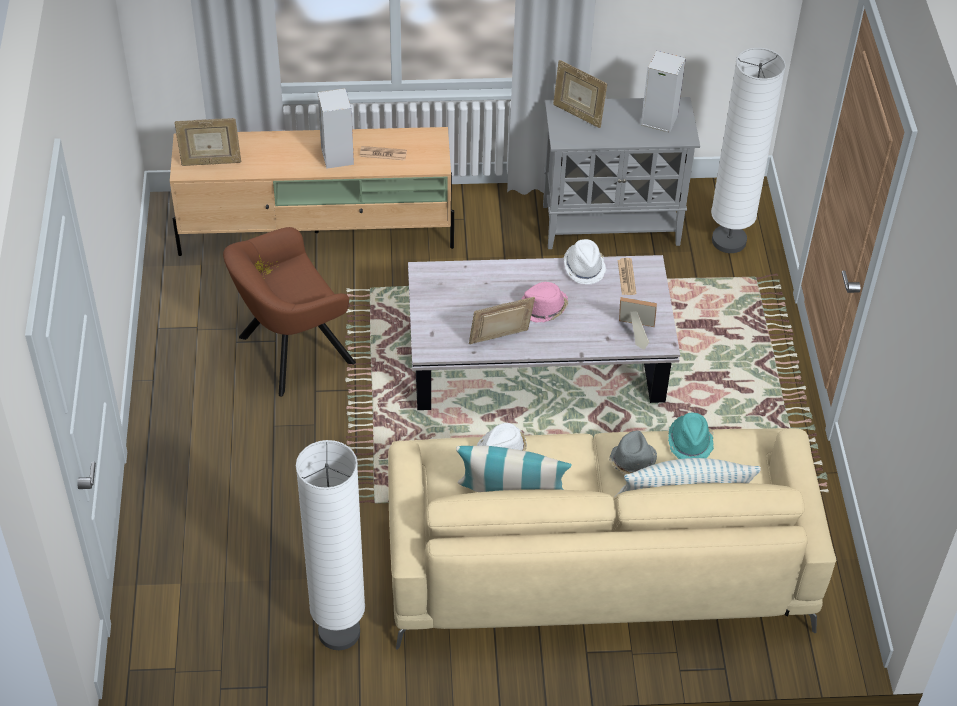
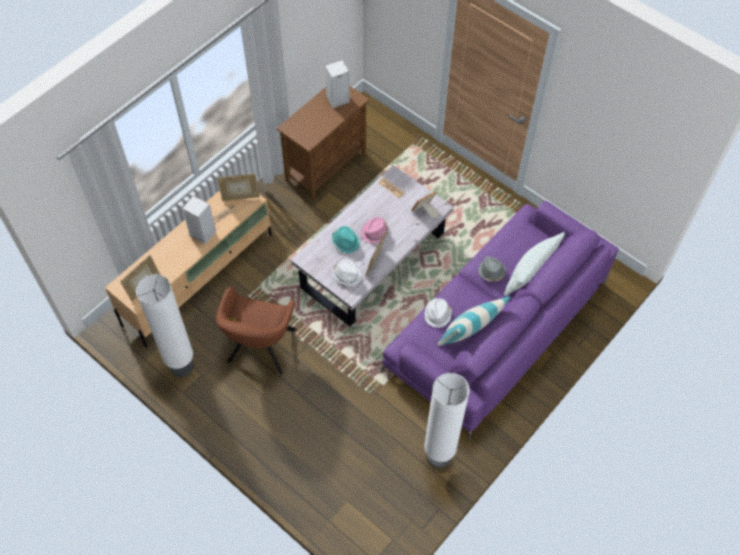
camera: 45 degrees left, 10 degrees up
(577, 114) = (300, 124): picture frame -> picture frame (240, 197)
(584, 267) = (369, 198): white hat -> white hat (347, 275)
(596, 558) = (496, 327): beige sofa -> purple sofa
(612, 225) = (326, 166): grey cabinet -> brown cabinet
(690, 442) = (503, 243): turquoise hat -> turquoise hat (345, 242)
(728, 241) = (383, 135): white floor lamp -> white floor lamp (181, 366)

